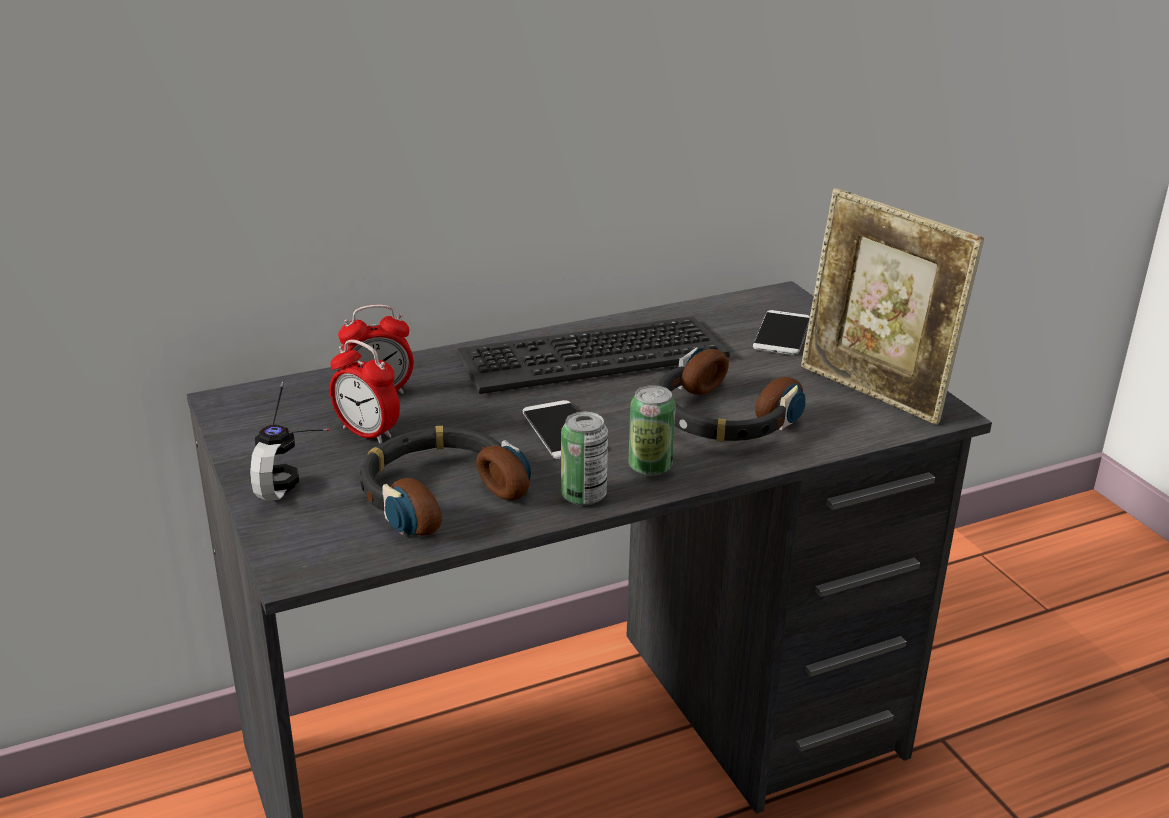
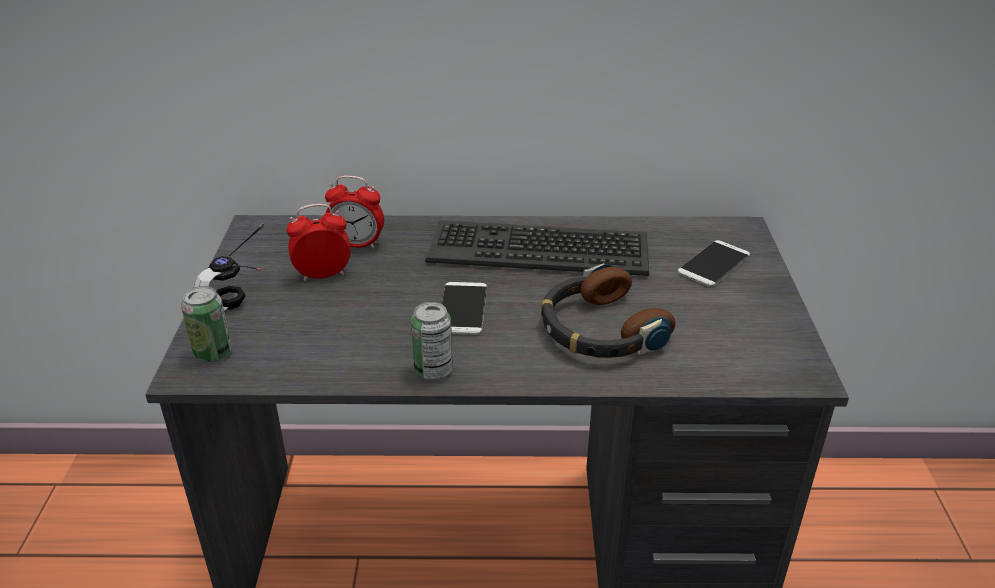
camera: 25 degrees right, 5 degrees up
(367, 433) = (323, 275): alarm clock -> alarm clock turned 105 degrees clockwise
(439, 493) = (331, 338): headphones -> none
(650, 466) = (505, 359): can -> can (213, 353)
(873, 393) = (754, 339): picture frame -> none

